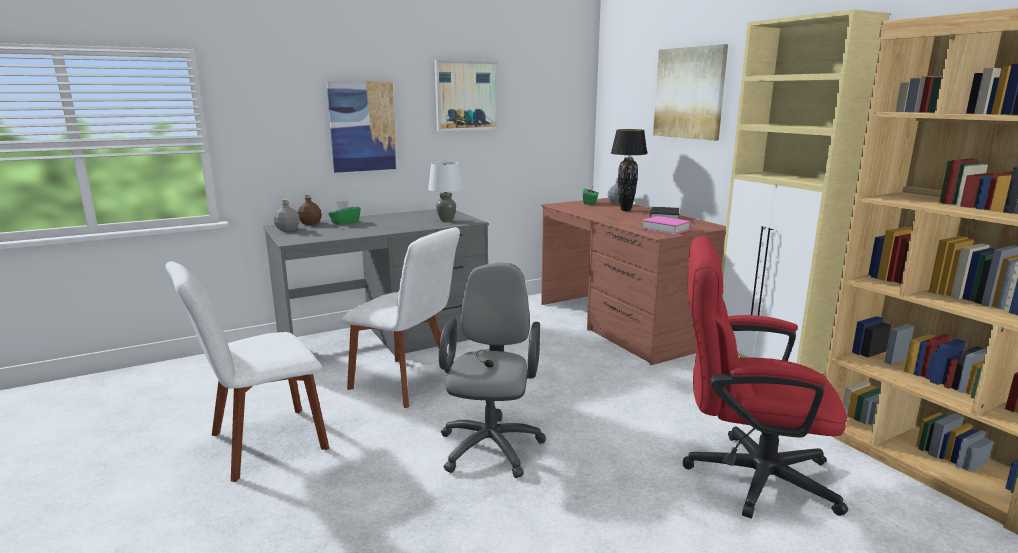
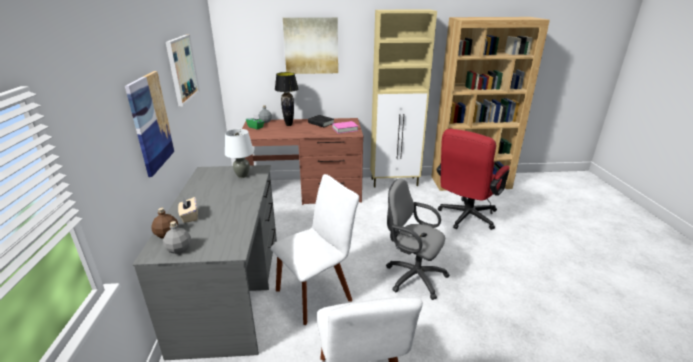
camera: 65 degrees left, 10 degrees up
(345, 222) = (189, 216): green tissue box -> beige tissue box

